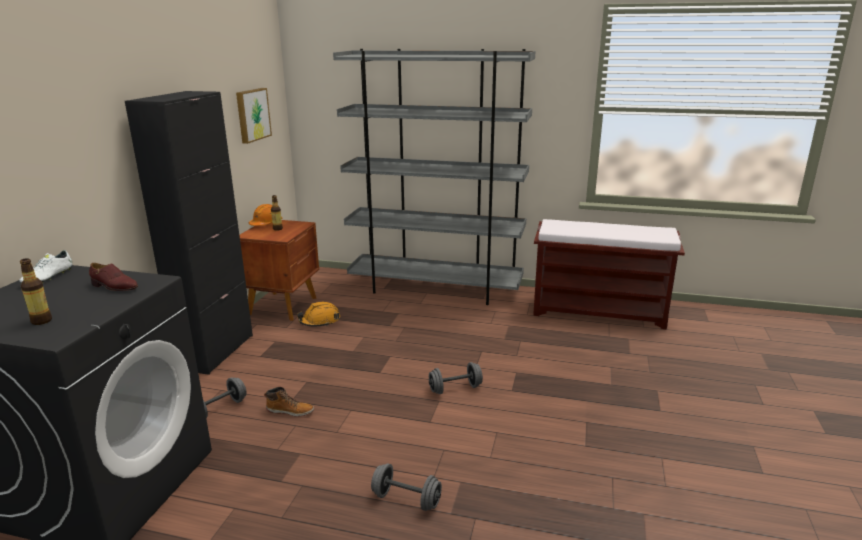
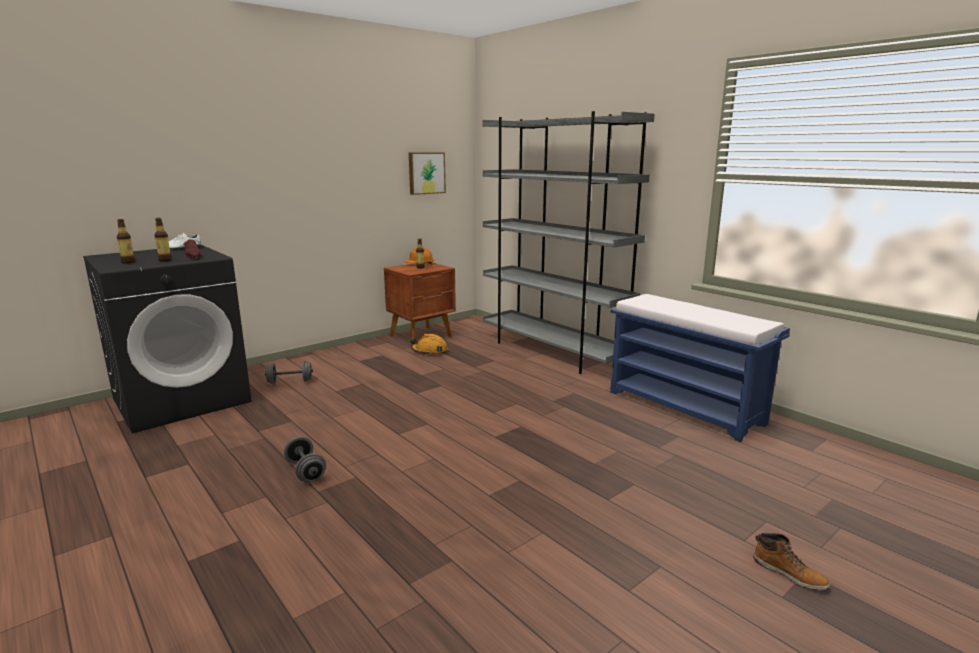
camera: 35 degrees right, 5 degrees down
(93, 303) = (165, 260): none -> bottle
(216, 351) = (339, 351): black cabinet -> none
(290, 411) = (325, 396): boot -> boot (789, 573)
(455, 389) = (452, 420): grey dumbbell -> none
(599, 312) = (686, 407): brown bench -> blue bench

